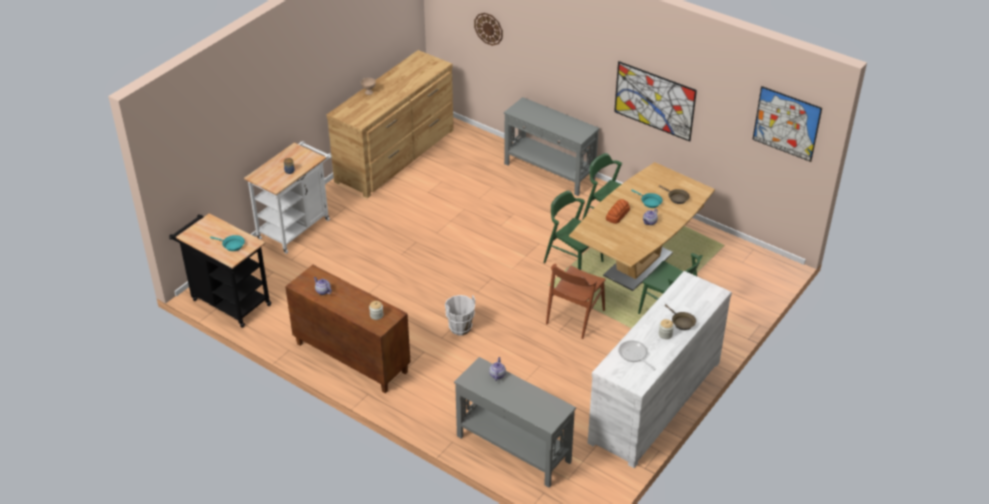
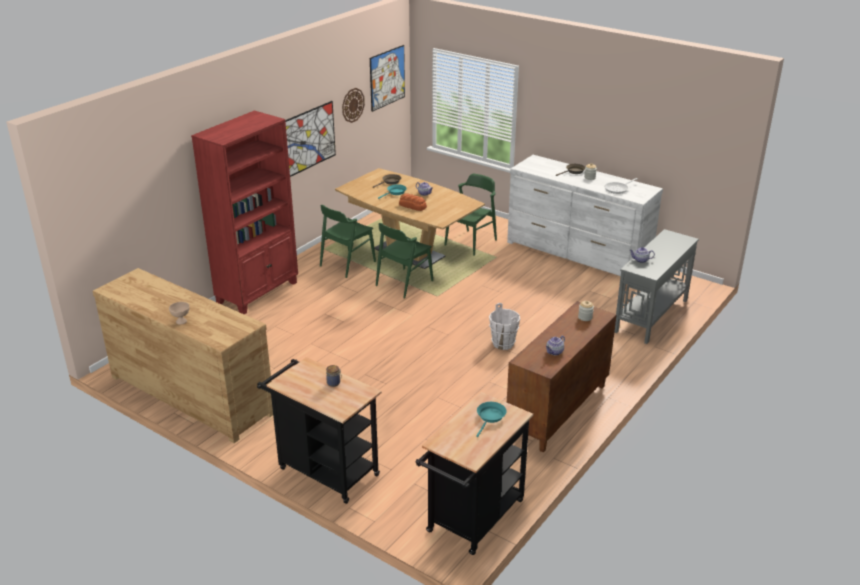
camera: 90 degrees left, 10 degrees down
(297, 226) = (324, 470): white cart -> black cart
(488, 28) = (147, 199): wall clock -> wall clock (352, 105)
(549, 172) = (258, 292): grey console table -> red bookcase
(575, 317) = (481, 284): brown chair -> none

